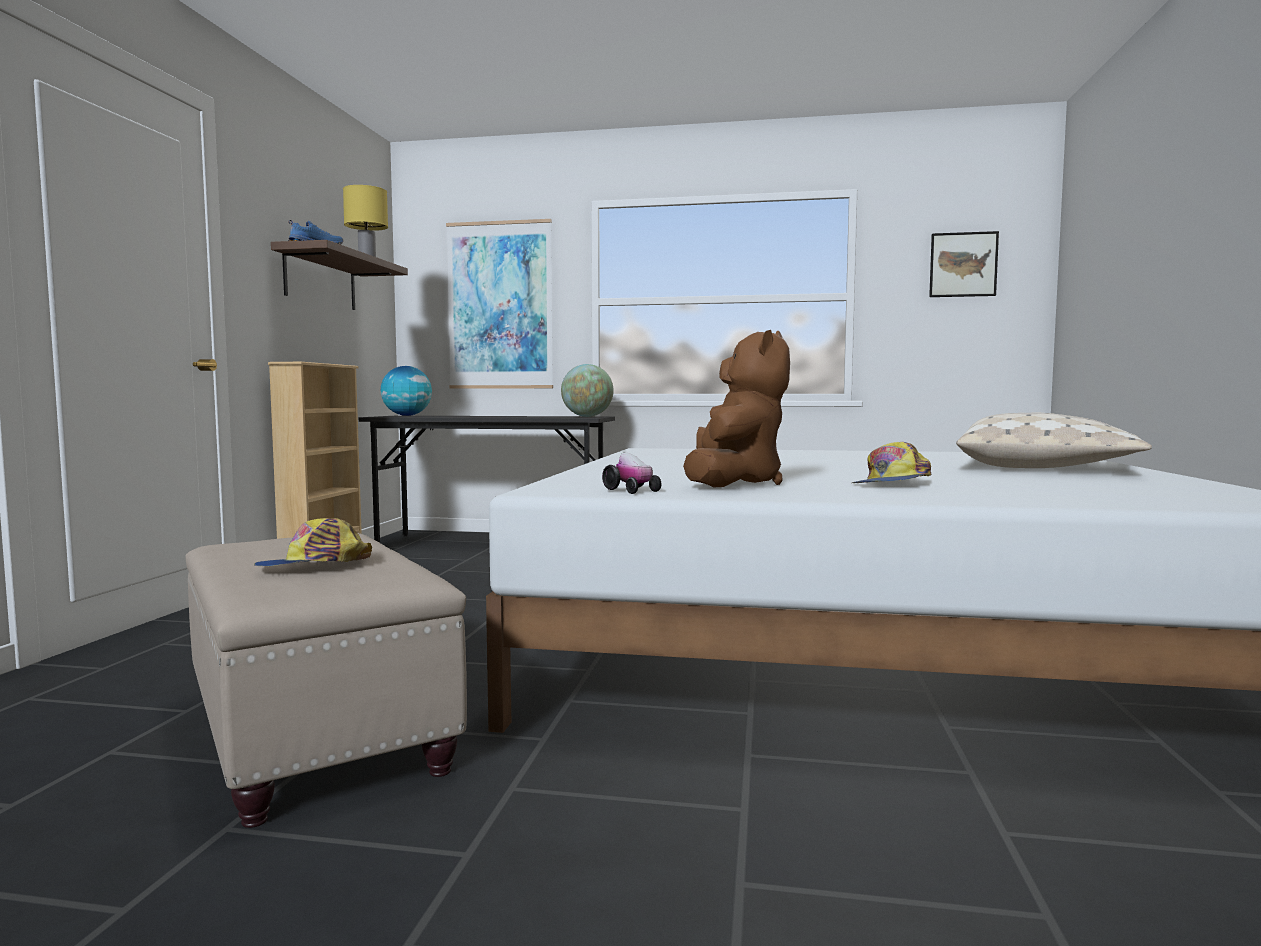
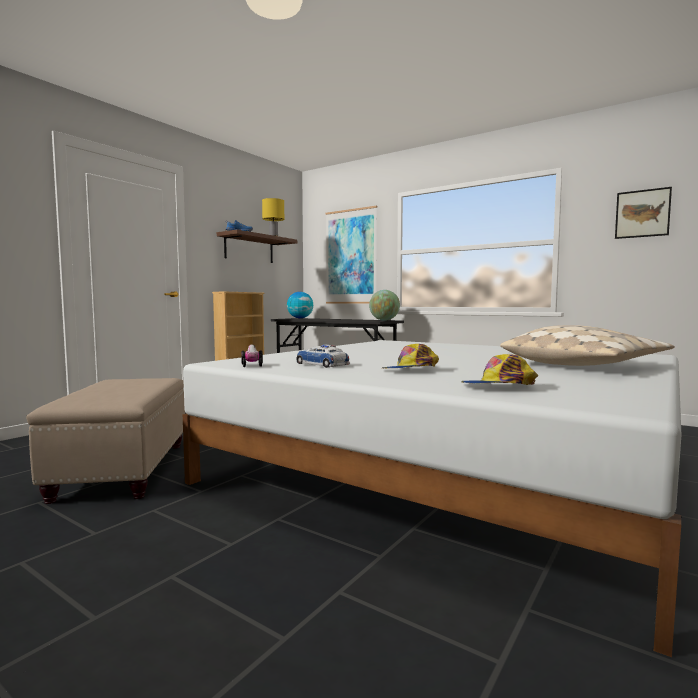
camera: 25 degrees right, 0 degrees up
(314, 566) = (113, 392): cap -> cap (499, 387)
(733, 483) = (322, 364): brown plush toy -> toy car

